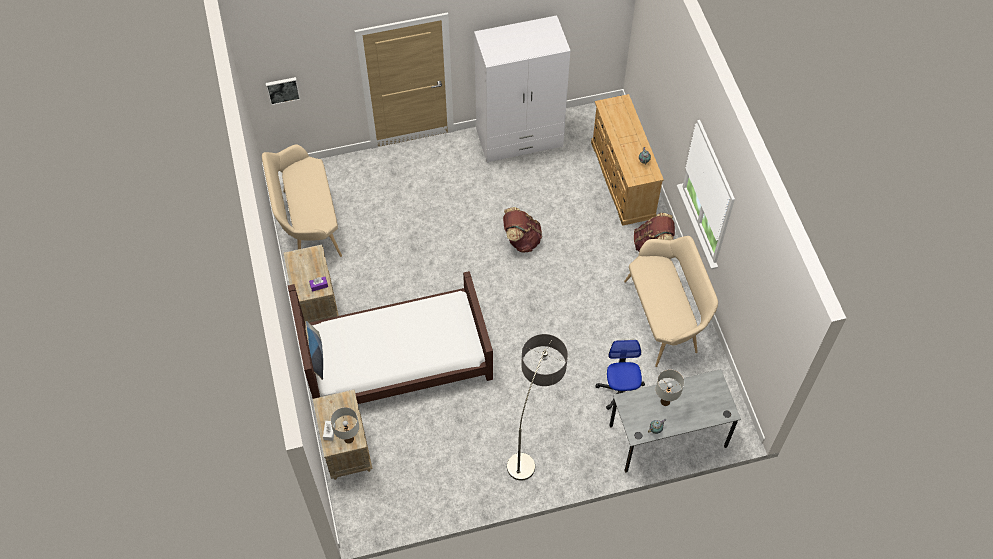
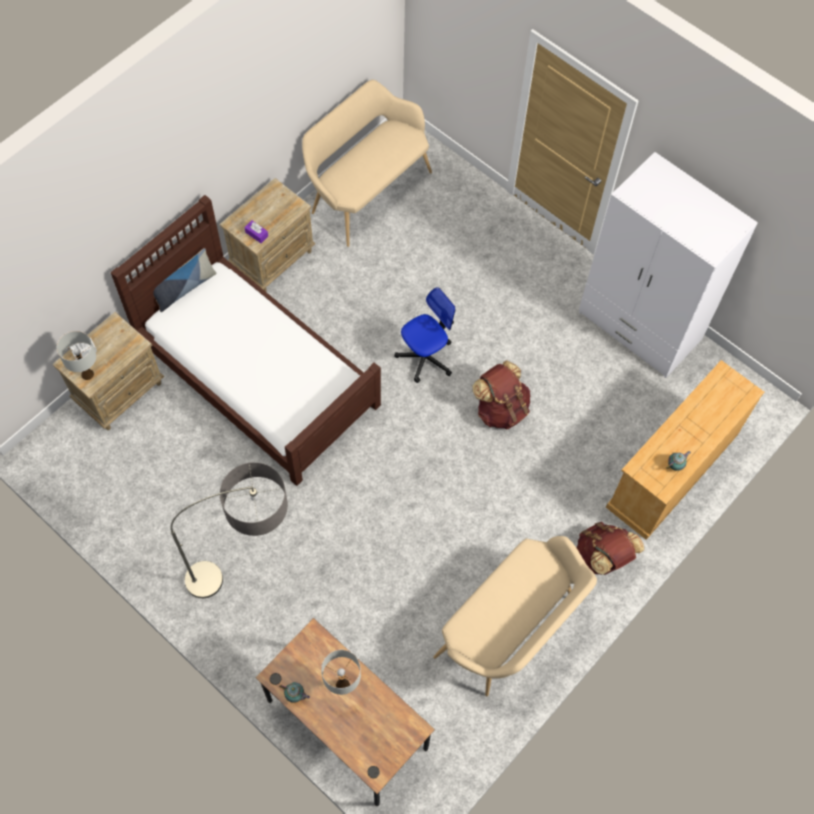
camera: 55 degrees right, 5 degrees up
(283, 90) = (441, 35): picture -> none
(620, 391) = (373, 634): office chair -> office chair (425, 357)
(668, 436) = (347, 724): grey desk -> brown desk

